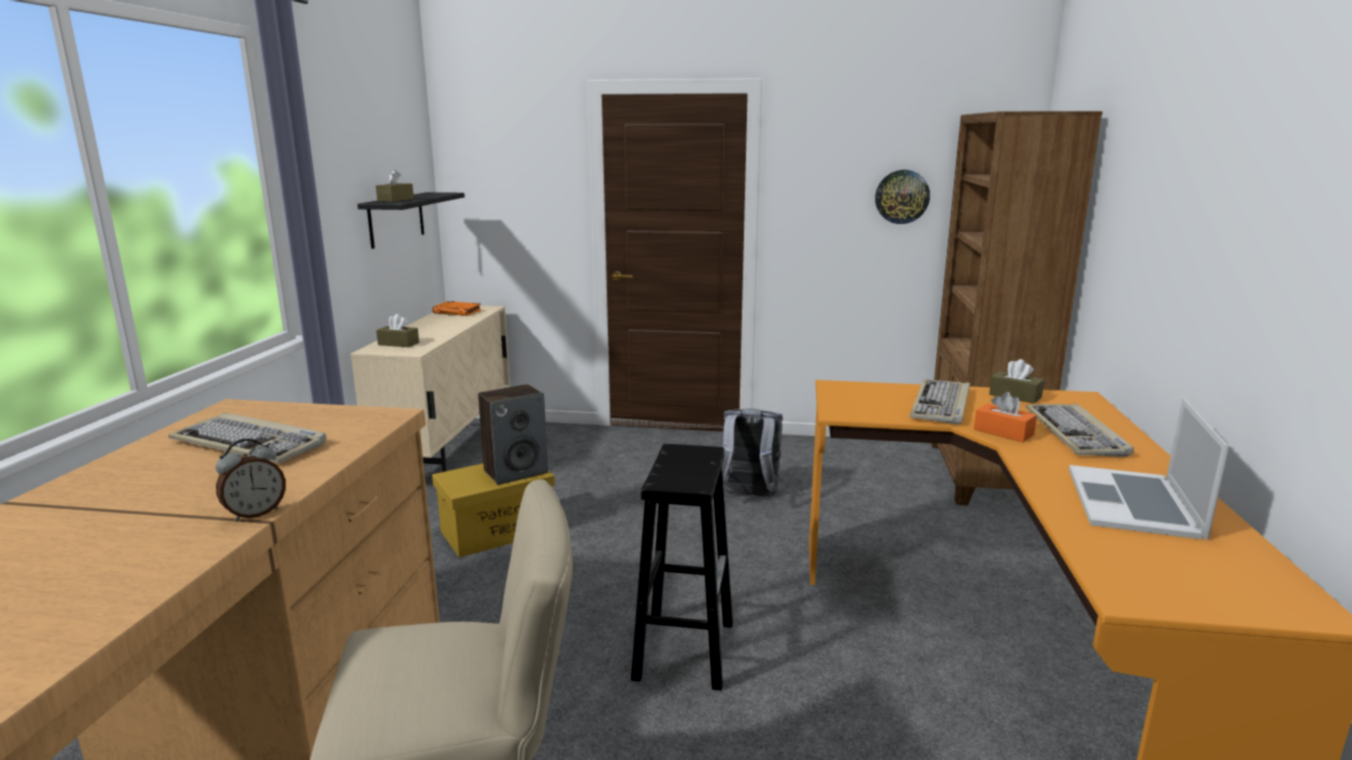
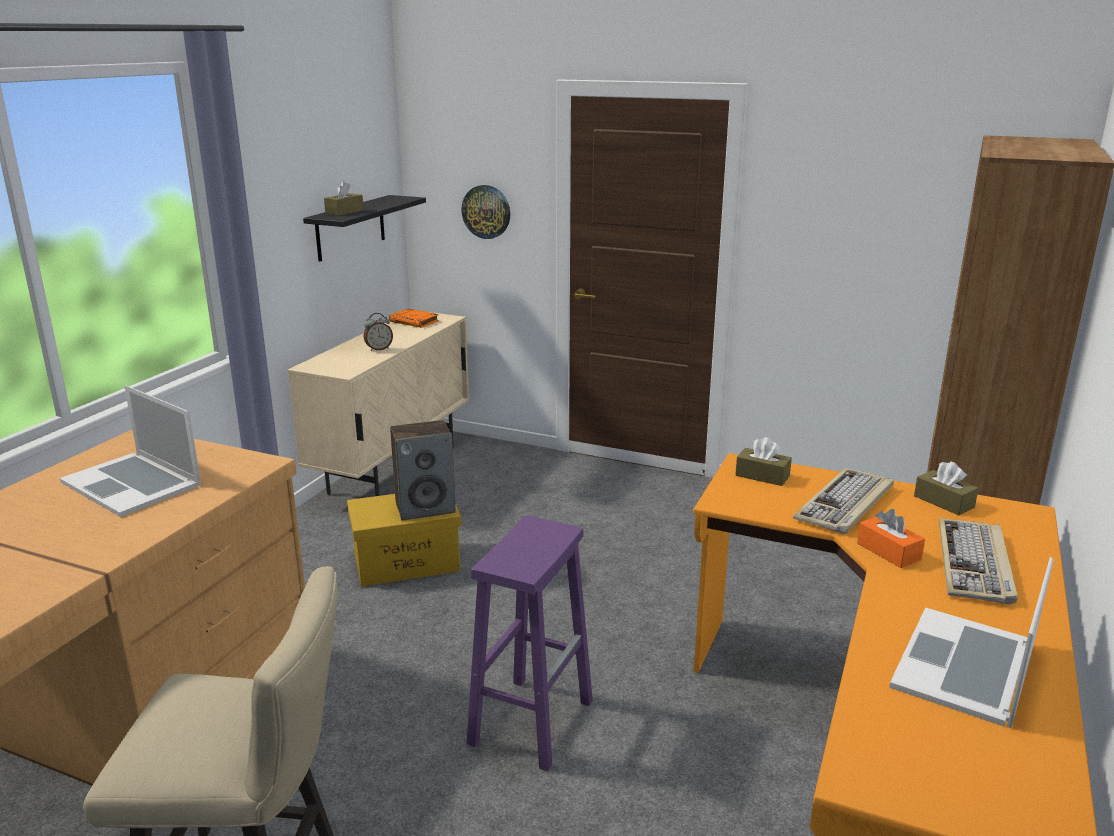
camera: 15 degrees right, 5 degrees up
(251, 443) = (132, 483): keyboard -> laptop
(255, 513) = (98, 563): alarm clock -> alarm clock (379, 349)
(398, 343) = (337, 360): brown tissue box -> brown tissue box (762, 476)
(684, 648) = (532, 720): black stool -> purple stool
(748, 496) = (677, 558): grey backpack -> none
(902, 197) = (905, 228): wall clock -> wall clock (486, 211)

